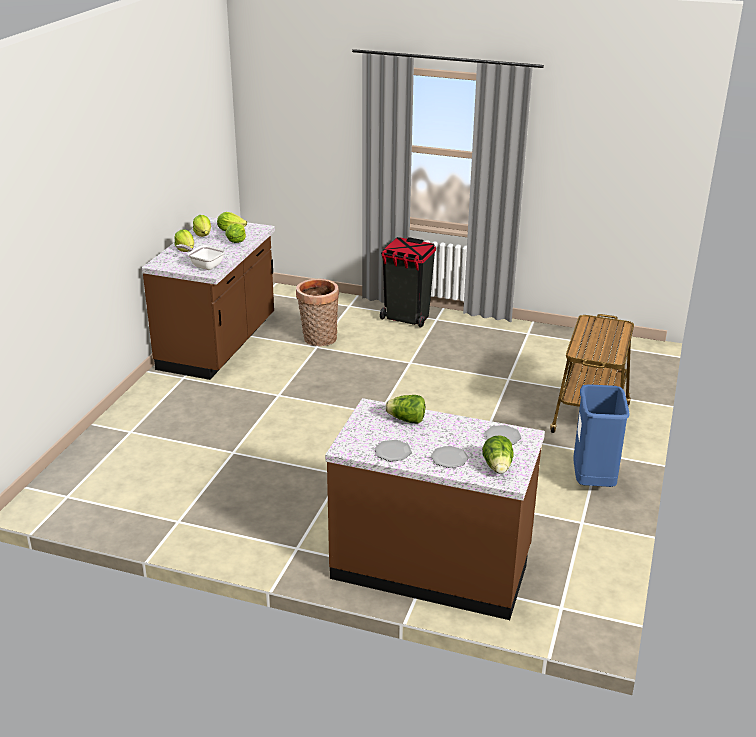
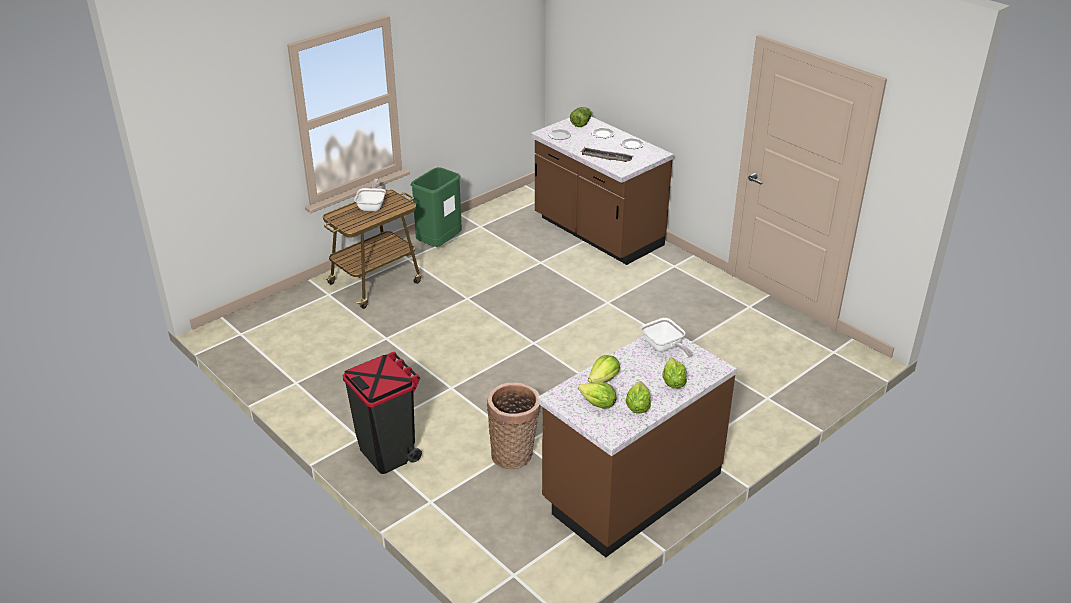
camera: 150 degrees left, 5 degrees up
(406, 420) = (606, 157): lettuce -> tray
(593, 482) = (439, 244): blue trash can -> green trash can
(607, 344) = (372, 206): none -> frying pan

